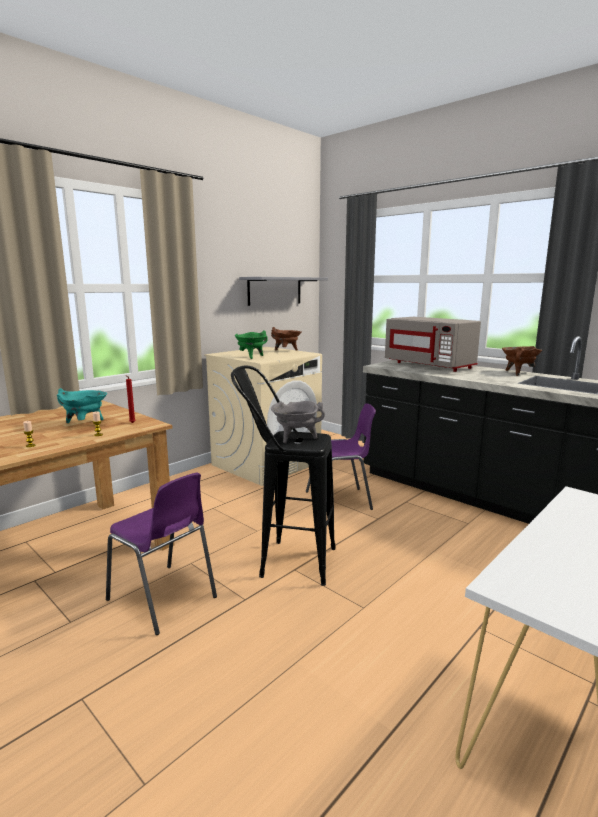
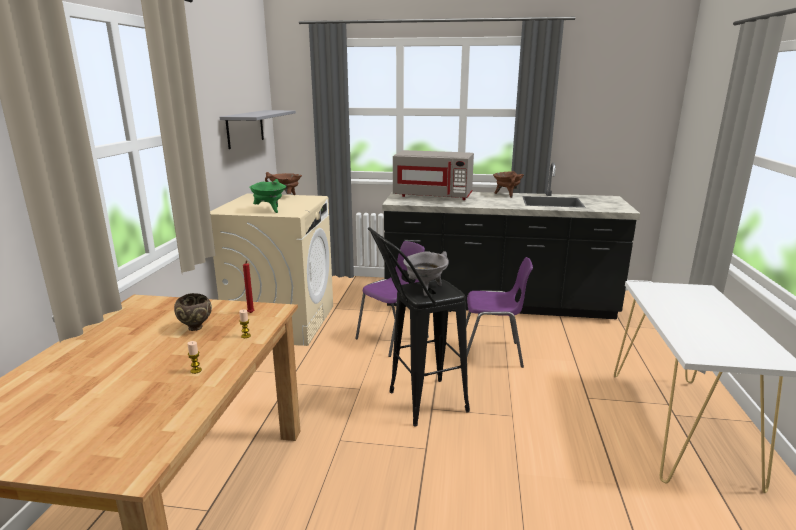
camera: 35 degrees left, 5 degrees up
(85, 423) = (196, 328): turquoise cooking pot -> brown bowl
(164, 599) = (360, 480): purple chair -> purple chair (492, 354)

